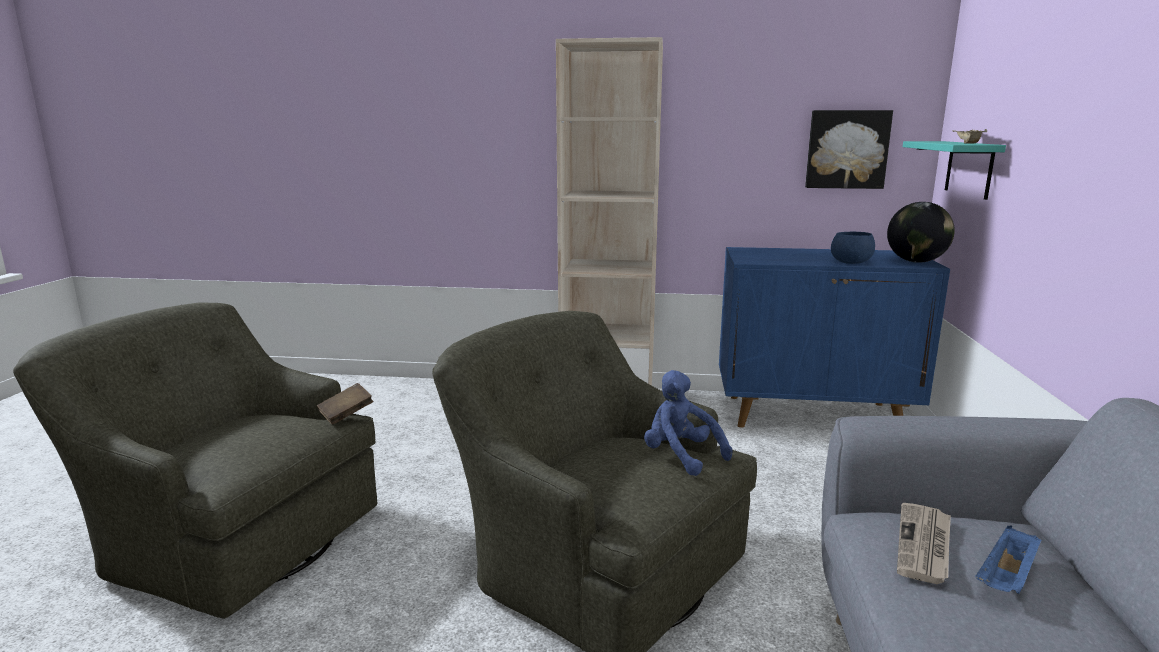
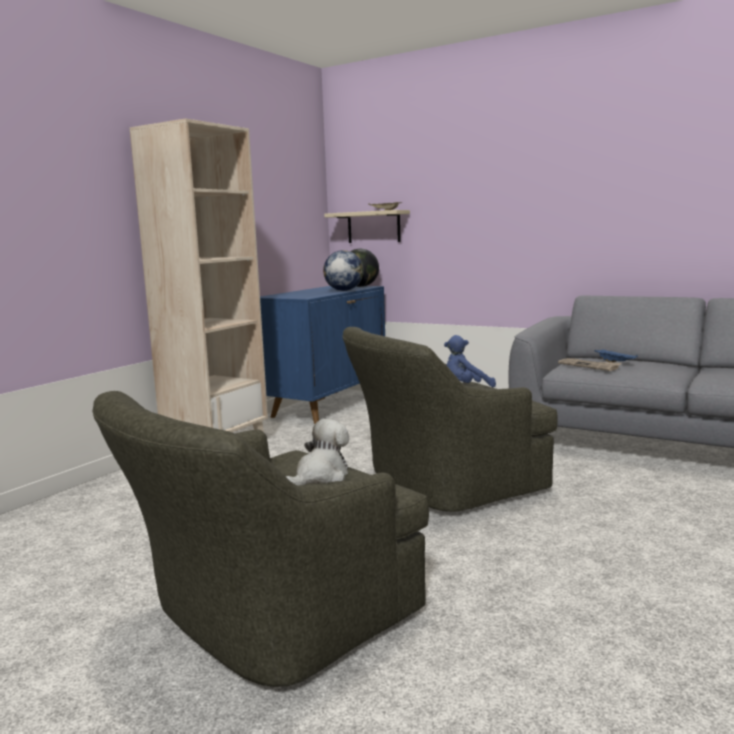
camera: 65 degrees left, 5 degrees down
(250, 441) = (320, 476): none -> plush toy
(346, 415) = (296, 449): brown book -> none
(847, 149) = (294, 220): picture -> none
(850, 262) = (343, 290): blue bowl -> globe
(969, 169) = (373, 227): turquoise shelf -> beige shelf

